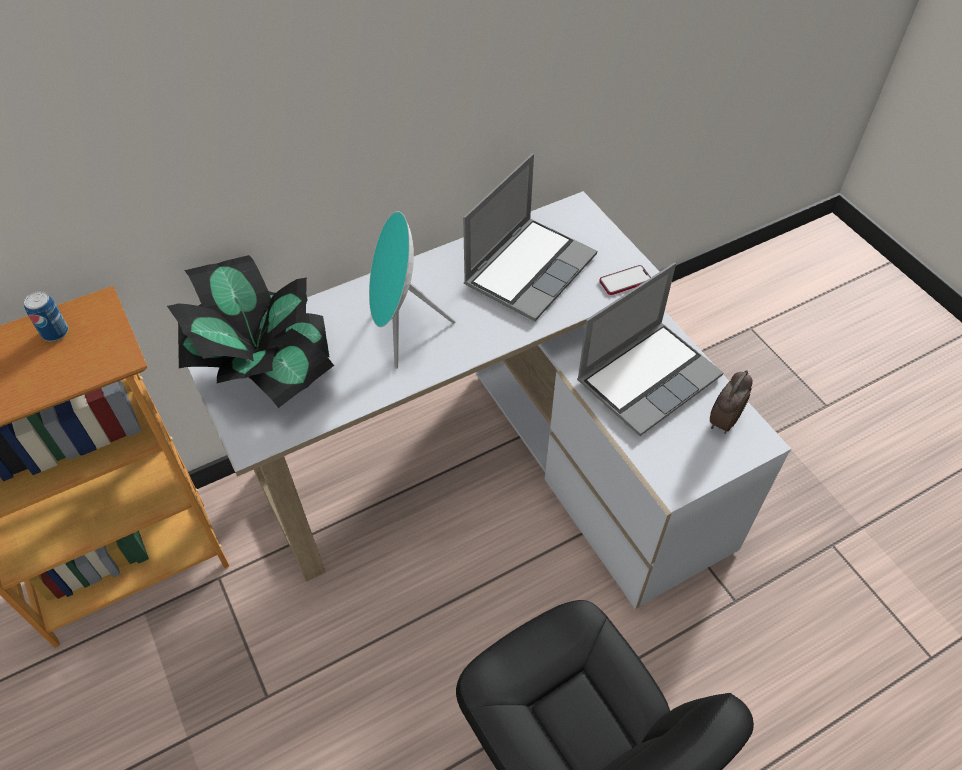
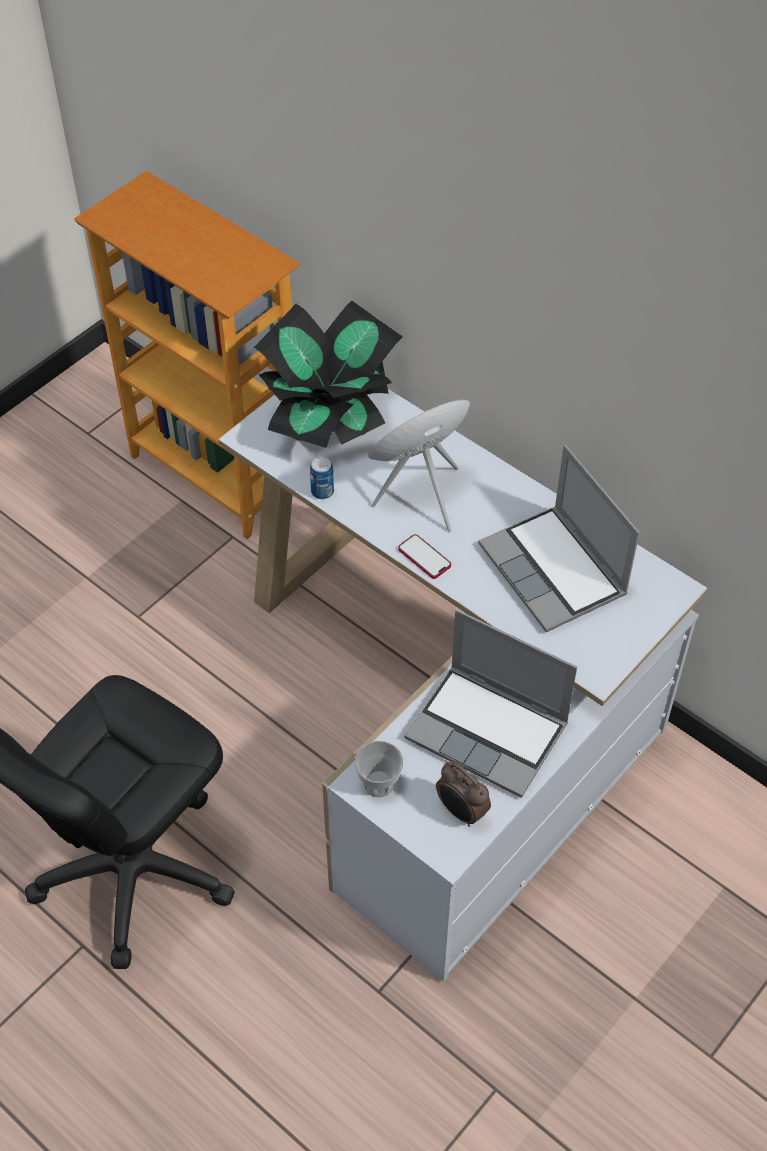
camera: 70 degrees right, 0 degrees up
(55, 332) = (238, 253): can -> can (322, 491)
(529, 269) = (555, 571): laptop -> laptop turned 45 degrees clockwise
(625, 281) = (582, 659): phone -> phone (424, 557)
(678, 471) = (379, 783): none -> cup
(723, 421) = (461, 812): alarm clock -> alarm clock turned 150 degrees counterclockwise

